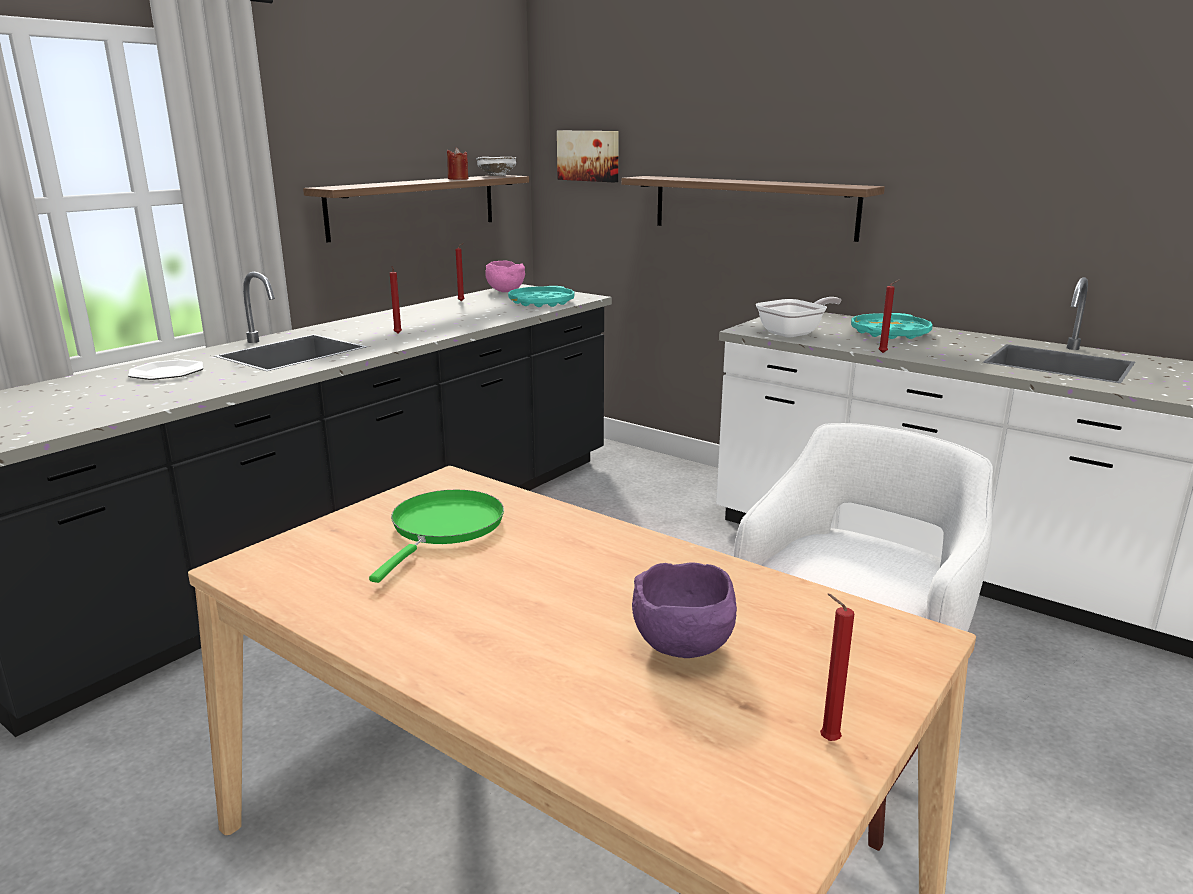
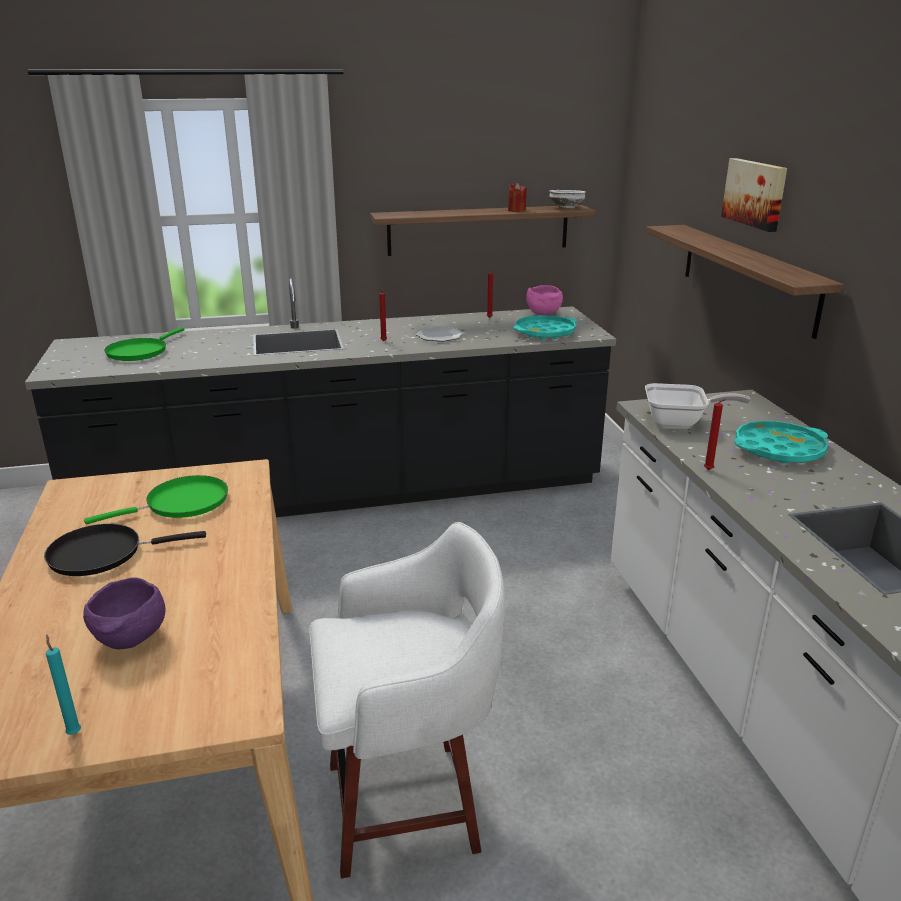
camera: 40 degrees right, 5 degrees up
(79, 399) = (140, 352): none -> green frying pan
(167, 372) = (208, 342): plate -> plate (440, 336)
(460, 601) = (103, 554): none -> black frying pan
(589, 155) = (654, 196): picture -> picture (756, 193)
(826, 740) = (74, 732): red candle -> turquoise candle

